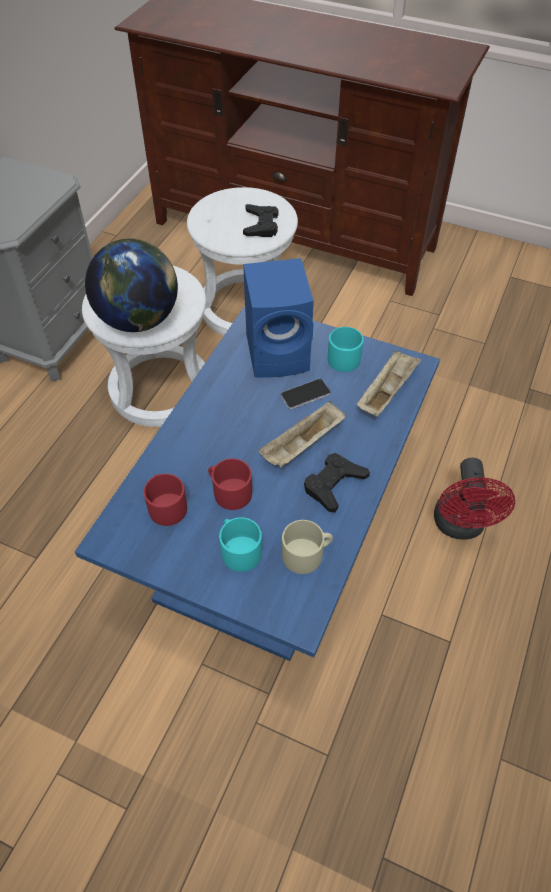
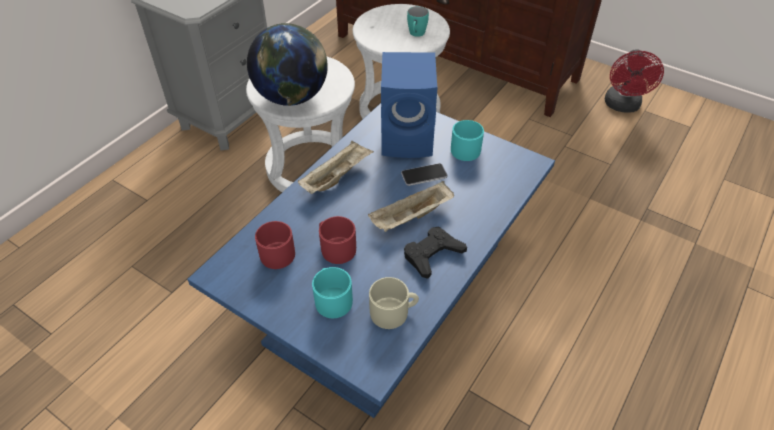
camera: 10 degrees right, 5 degrees down
(261, 225) = (416, 34): black game controller -> turquoise mug
(386, 392) = (499, 182): beige tray -> beige tray (337, 177)
(460, 526) = (559, 321): red fan -> red fan (622, 106)

